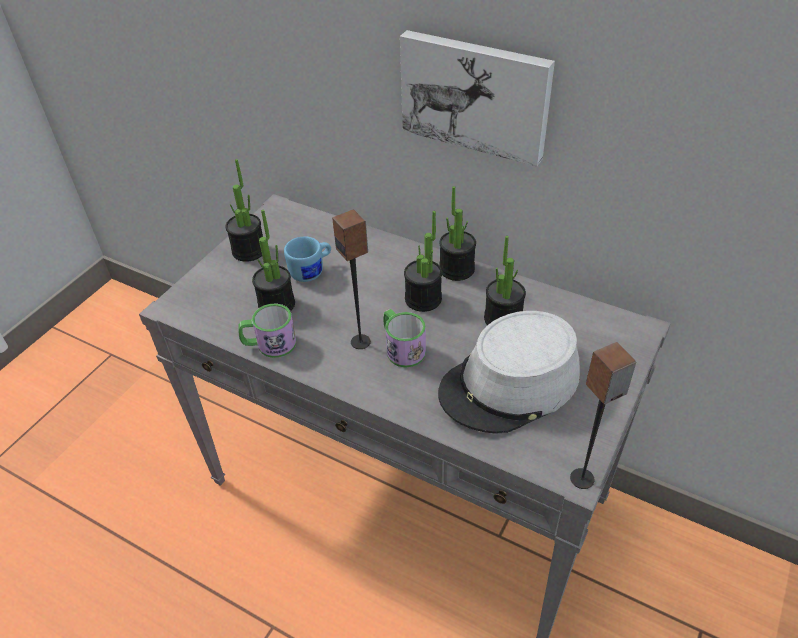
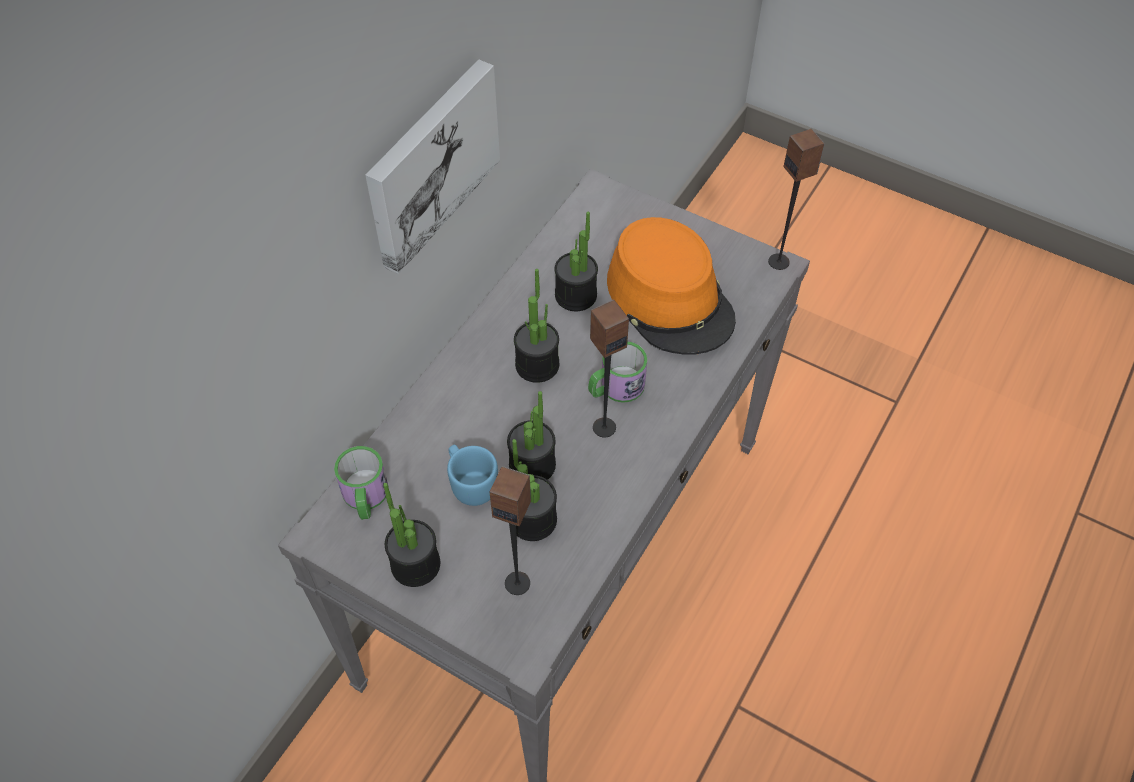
camera: 90 degrees left, 10 degrees up
(226, 300) = (517, 583): none -> speaker
(269, 344) = (604, 522): mug -> mug (365, 498)
(456, 269) = (487, 330): potted plant -> potted plant (532, 465)
(510, 385) = (670, 299): grey hat -> orange hat

